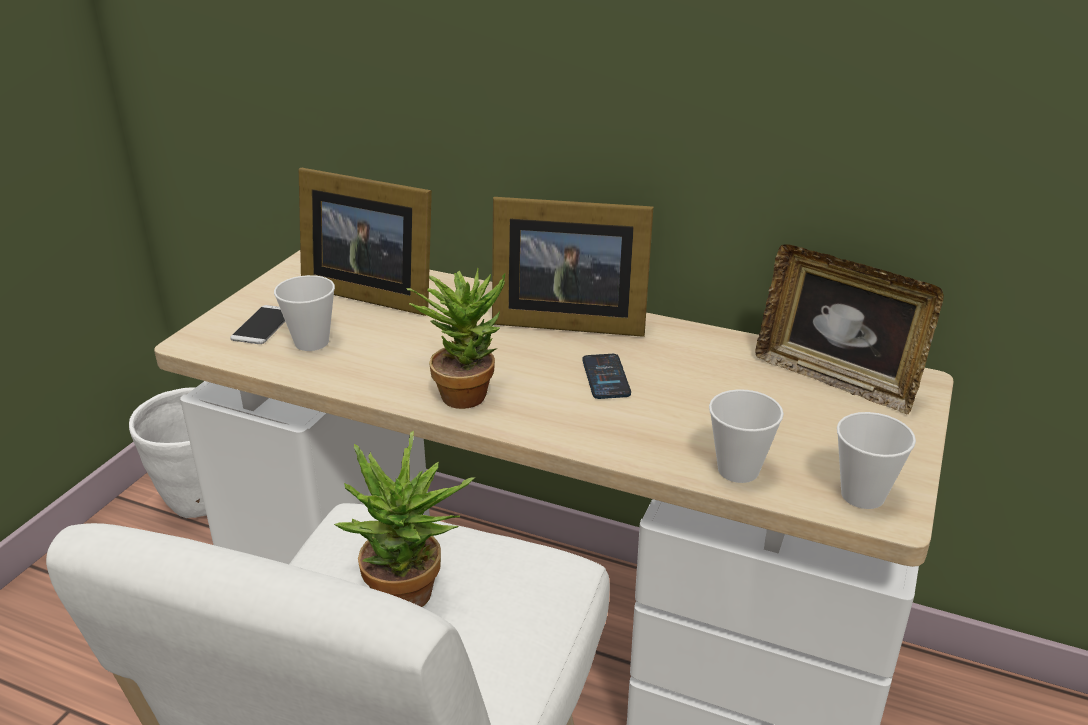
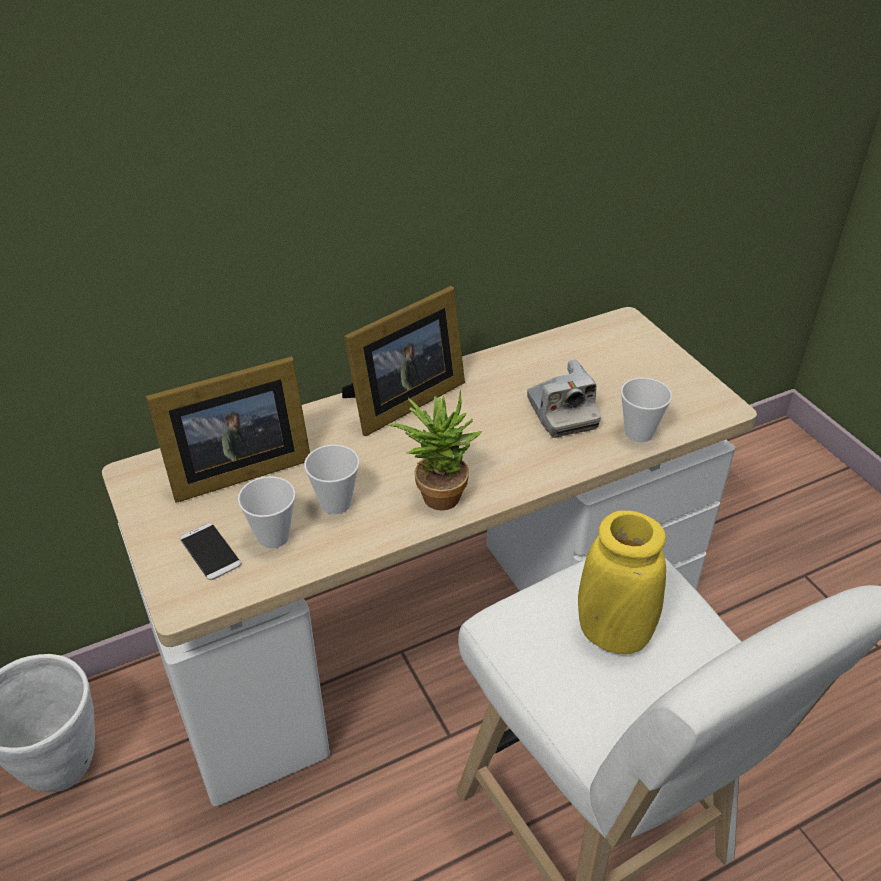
camera: 50 degrees left, 10 degrees up
(412, 599) = (613, 633): potted plant -> yellow vase
(606, 377) = (491, 425): phone -> none
(689, 408) = (561, 413): none -> camera
(835, 379) = (593, 344): picture frame -> none
(862, 495) = (702, 405): cup -> cup (335, 503)

